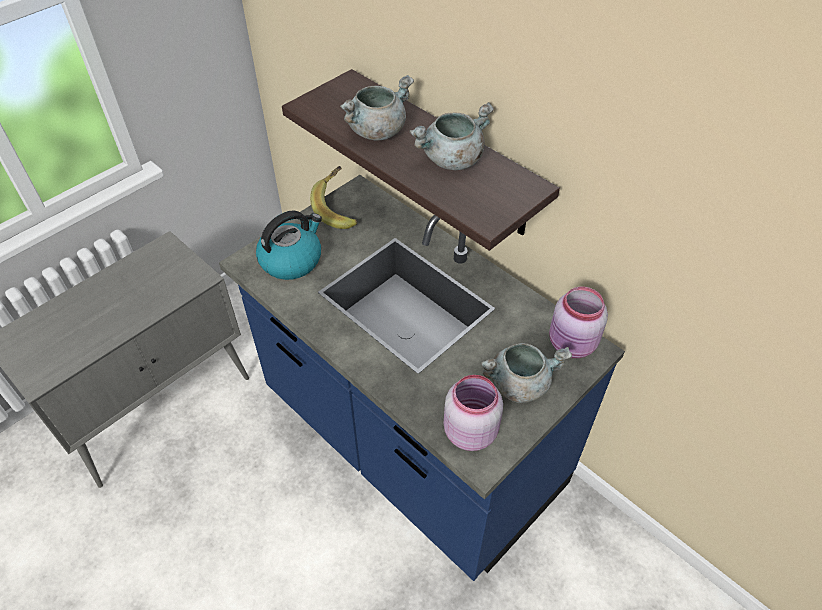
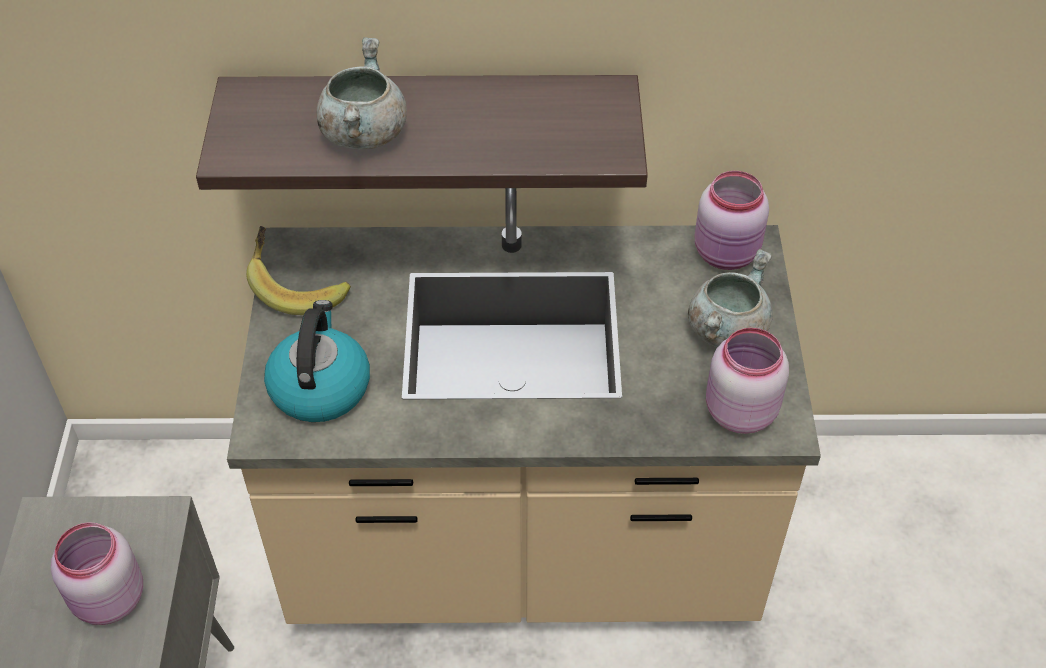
camera: 45 degrees left, 0 degrees up
(145, 296) = (108, 600): none -> pink jar
(411, 441) = (523, 547): blue counter -> beige counter
(452, 160) = (494, 114): grey cooking pot -> none

